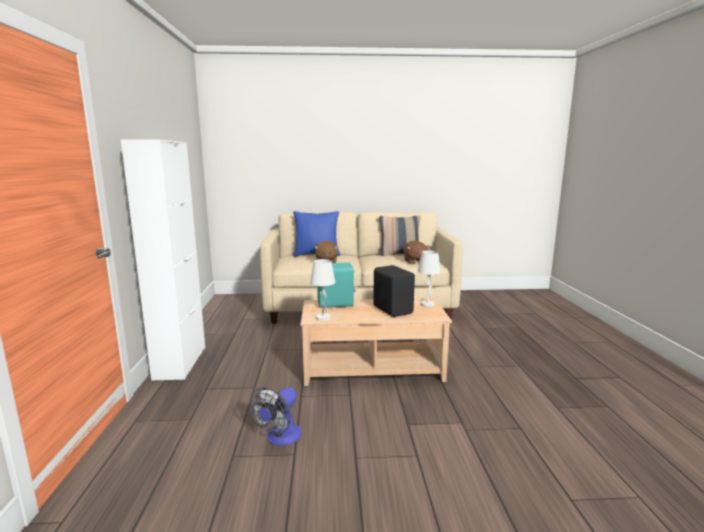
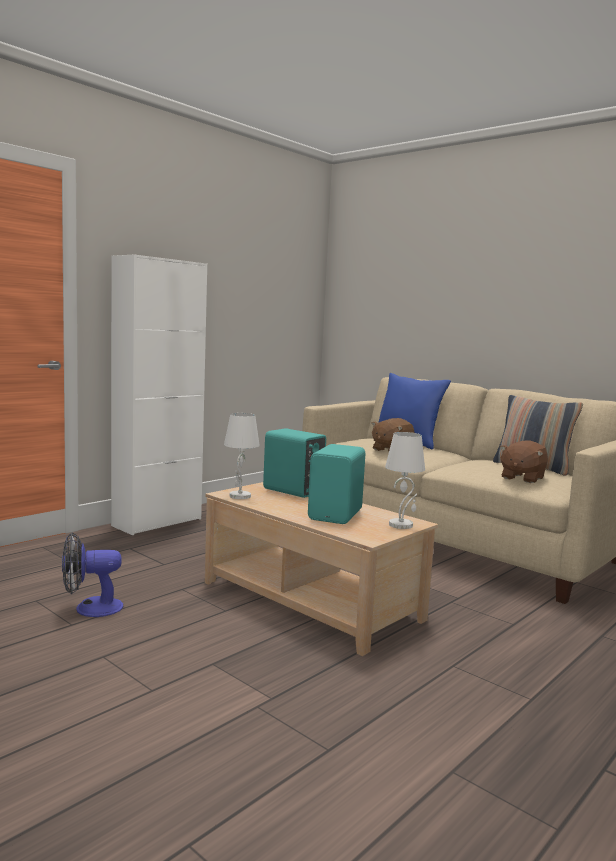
camera: 45 degrees right, 5 degrees down
(393, 309) = (337, 515): black speaker -> turquoise speaker

